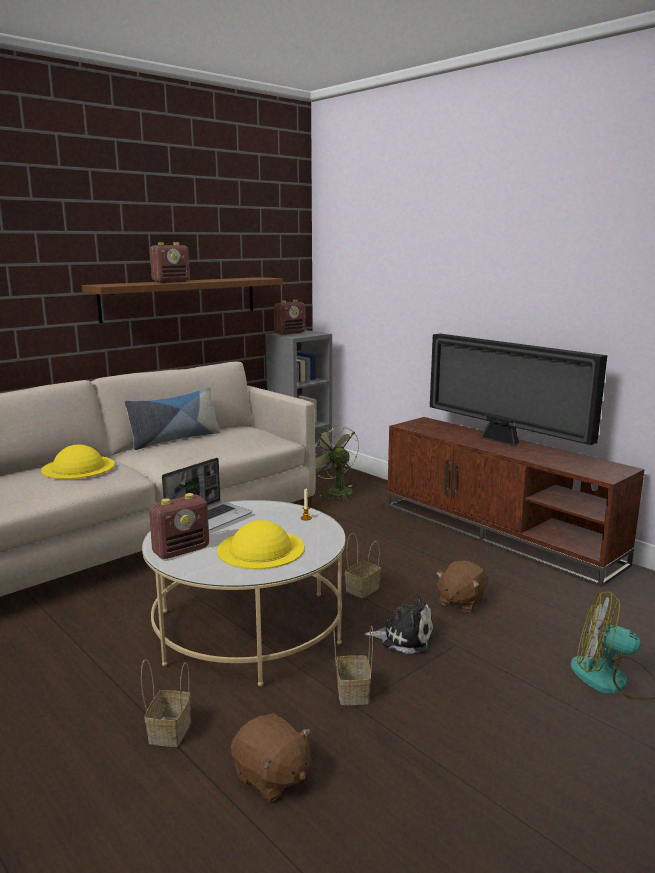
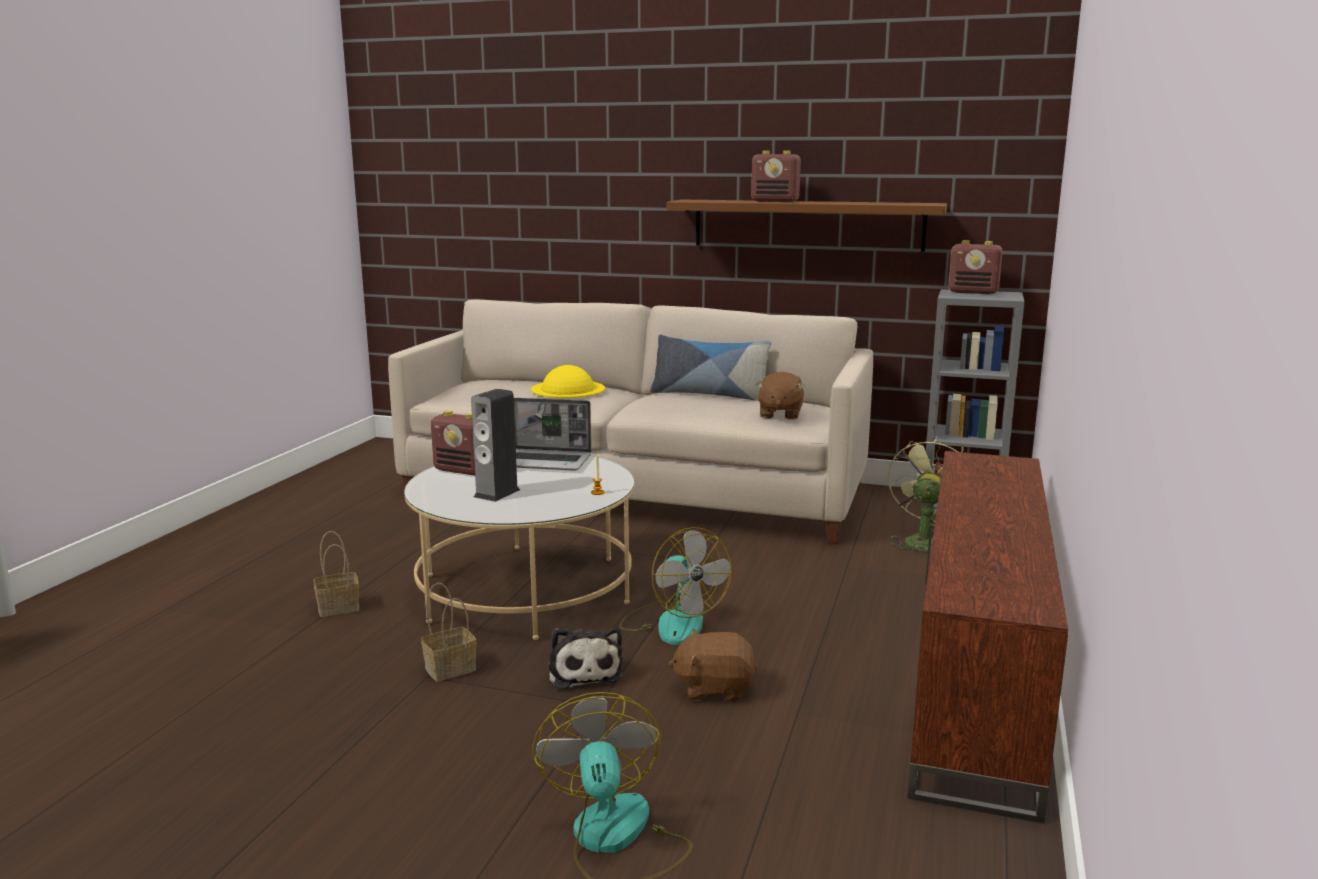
camera: 60 degrees right, 0 degrees up
(260, 549) = (497, 493): yellow hat -> speaker
(271, 777) = (299, 664): brown plush toy -> brown plush toy (779, 414)
(362, 589) = (672, 622): basket -> fan
(503, 441) = (1010, 516): television -> none

